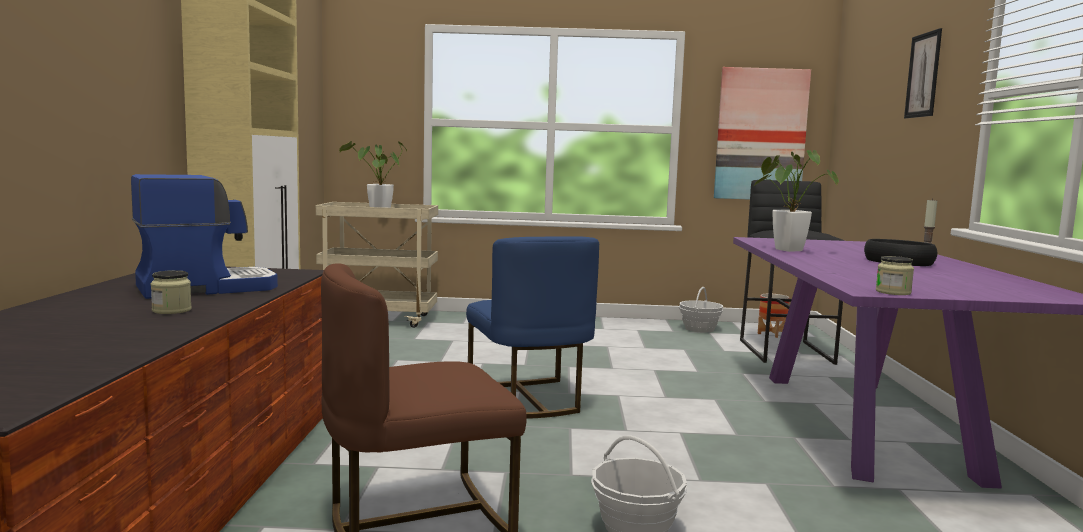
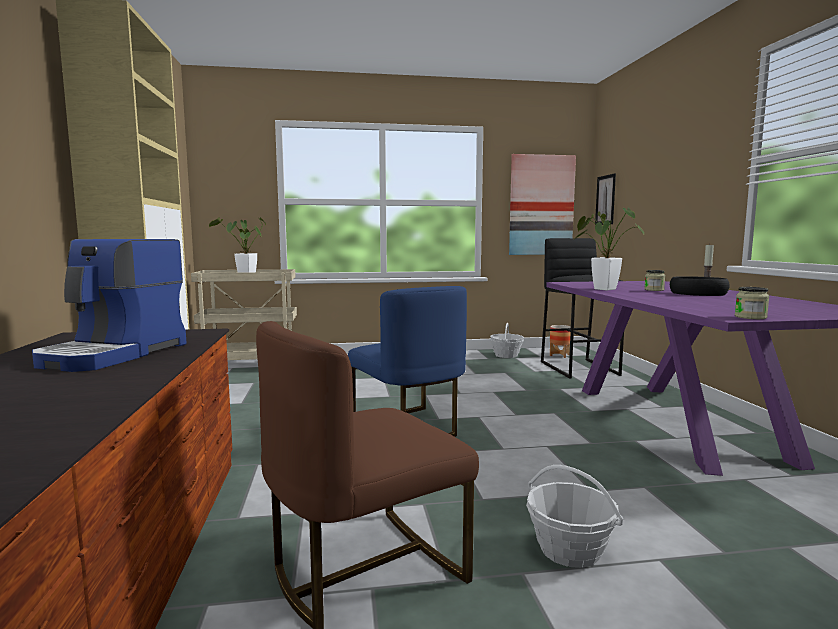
camera: 10 degrees left, 0 degrees up
(171, 310) = (87, 383): jar -> jar (654, 290)
(206, 288) = (116, 354): coffee machine -> coffee machine turned 150 degrees clockwise
(923, 75) = (683, 151): picture -> picture (605, 200)

